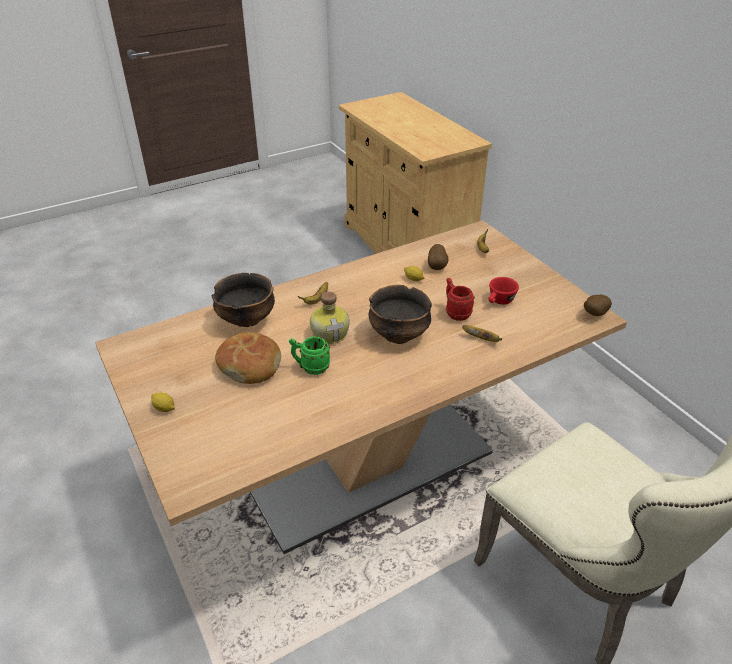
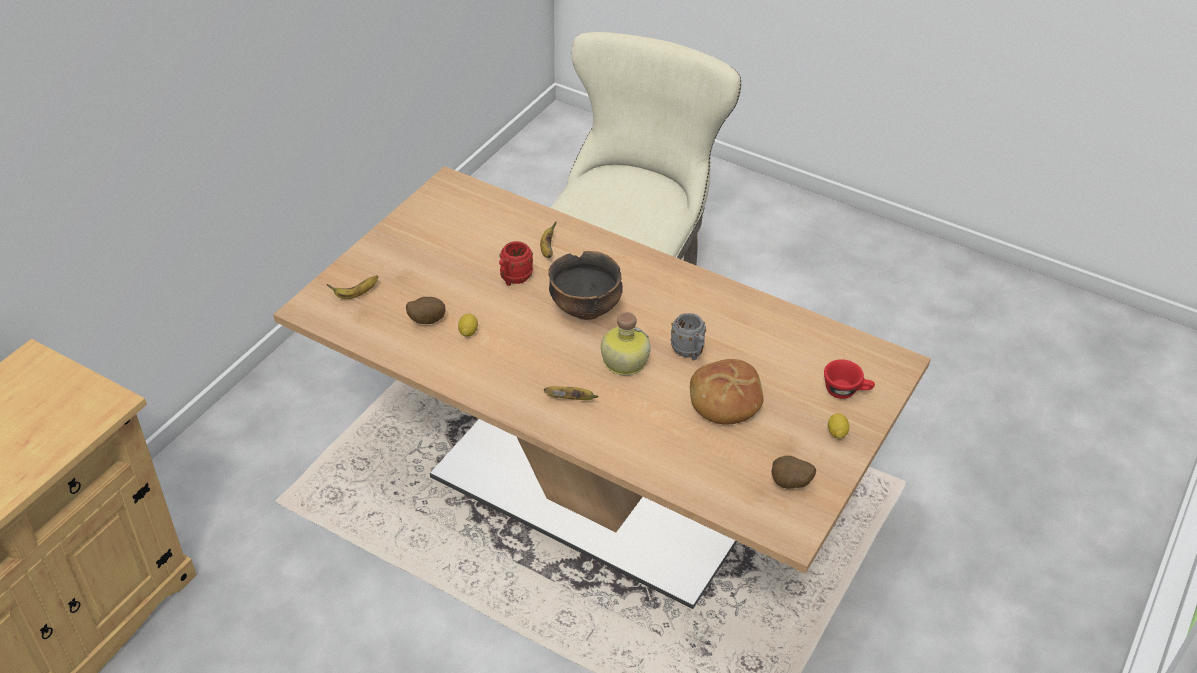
camera: 120 degrees left, 5 degrees up
(247, 320) = (656, 443): bowl -> none
(310, 367) = (689, 353): green mug -> grey mug
(499, 302) = (469, 253): red cup -> red cup (846, 391)
(593, 314) = (447, 187): potato -> potato (790, 484)

